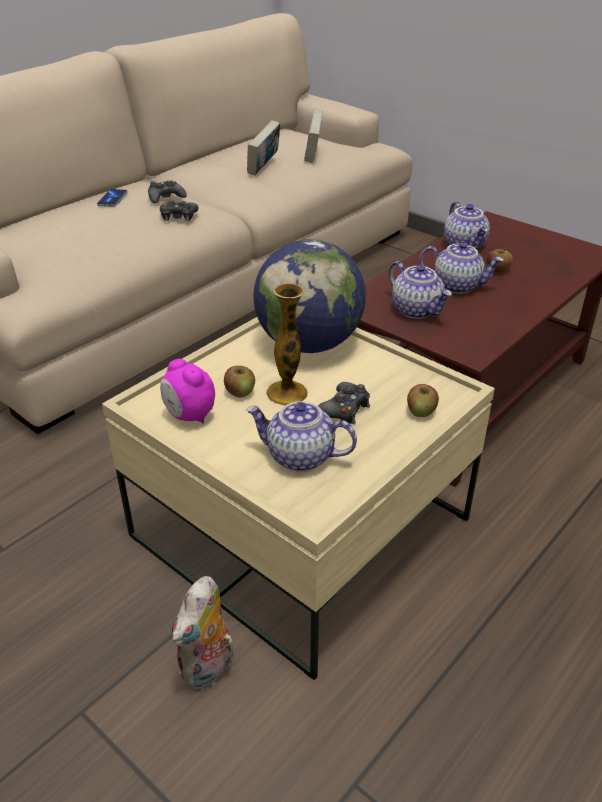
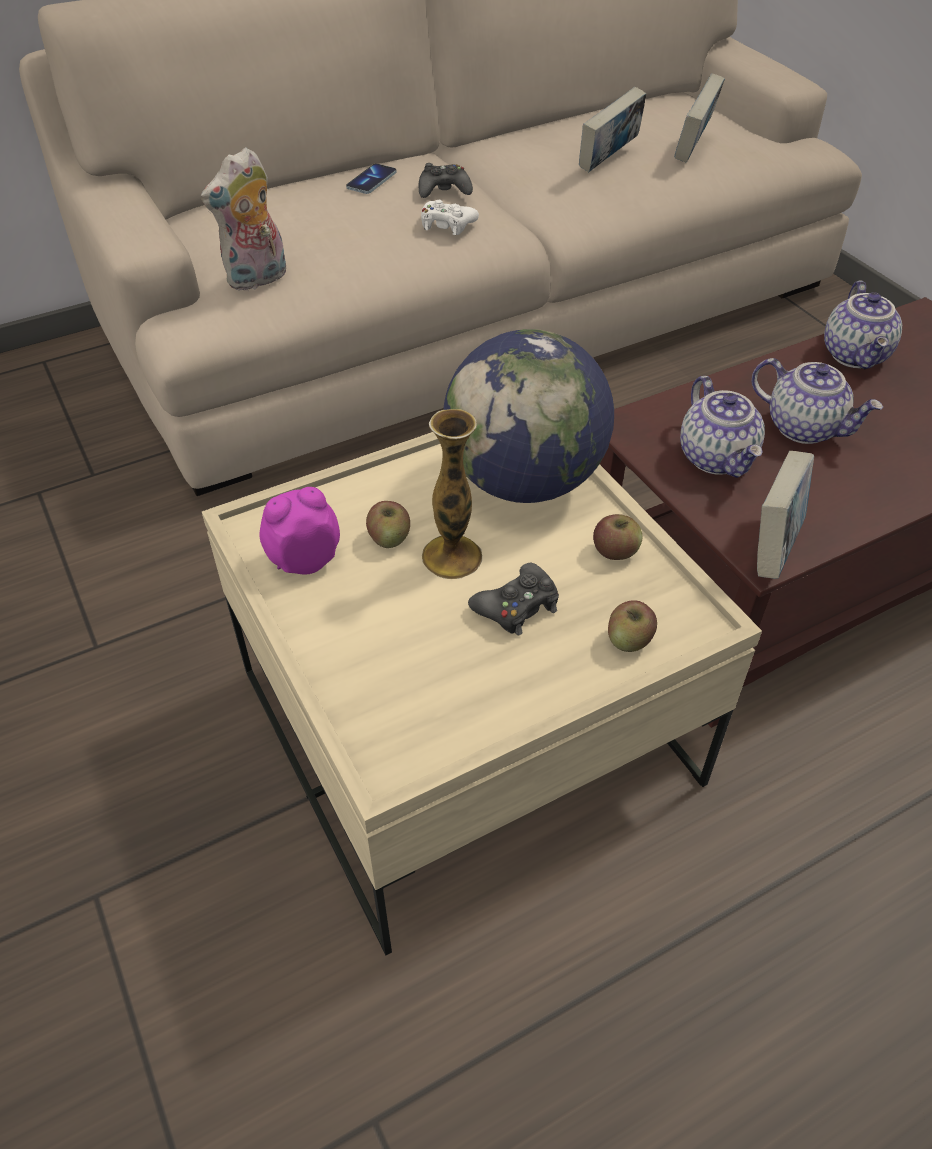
camera: 20 degrees right, 10 degrees up
(178, 216) = (447, 225): black game controller -> white game controller
(189, 416) = (304, 559): alarm clock -> alarm clock turned 90 degrees clockwise
(209, 669) = (264, 892): plush toy -> plush toy (257, 279)
(299, 457) = (417, 668): teapot -> none
(475, 348) = (773, 548): none -> book
(497, 270) = (885, 412): apple -> apple (615, 551)

